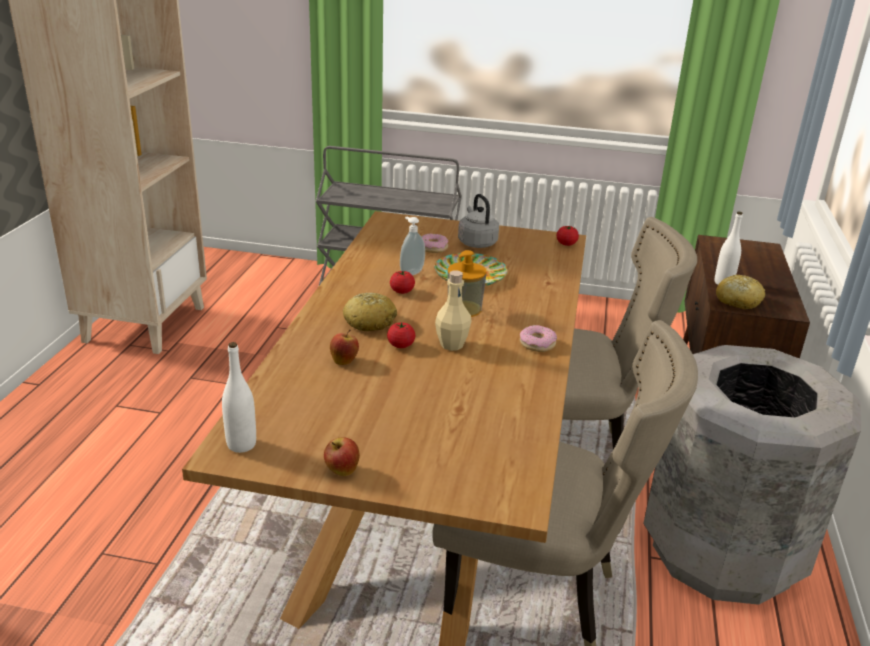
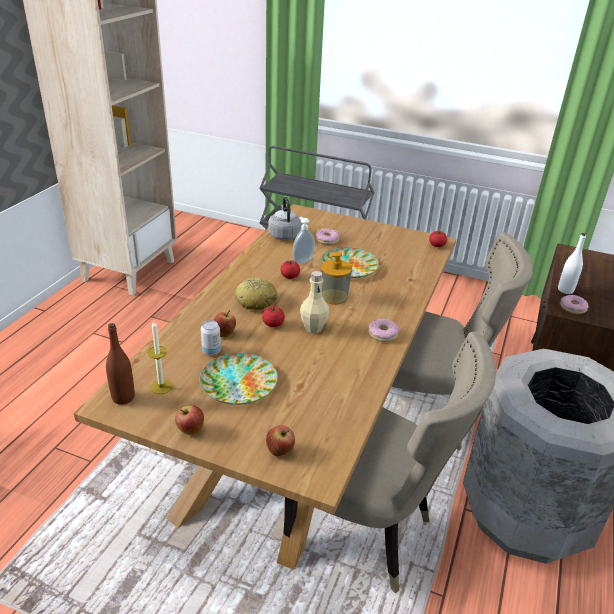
camera: 10 degrees right, 5 degrees up
(241, 444) = (123, 397): white bottle -> brown bottle
(286, 427) = (161, 386): none -> candle
(334, 381) = (211, 351): none -> can
(381, 413) = (238, 383): none -> plate
(461, 481) = (280, 451): none -> apple
(476, 242) = (363, 238): grey kettle -> grey kettle (284, 235)
(738, 301) = (573, 308): bread -> donut

